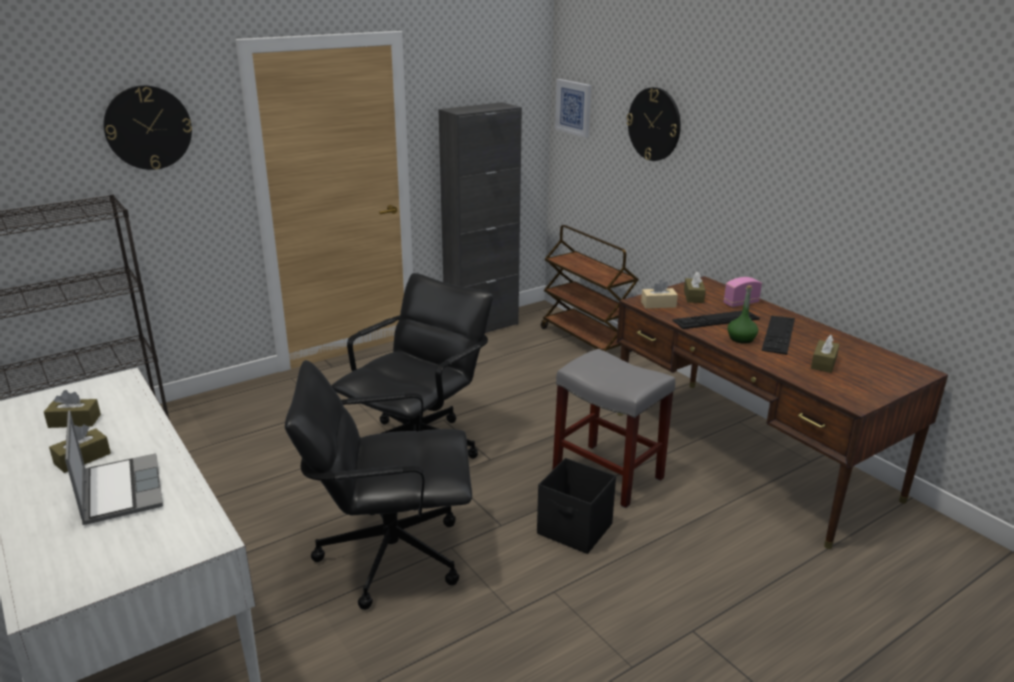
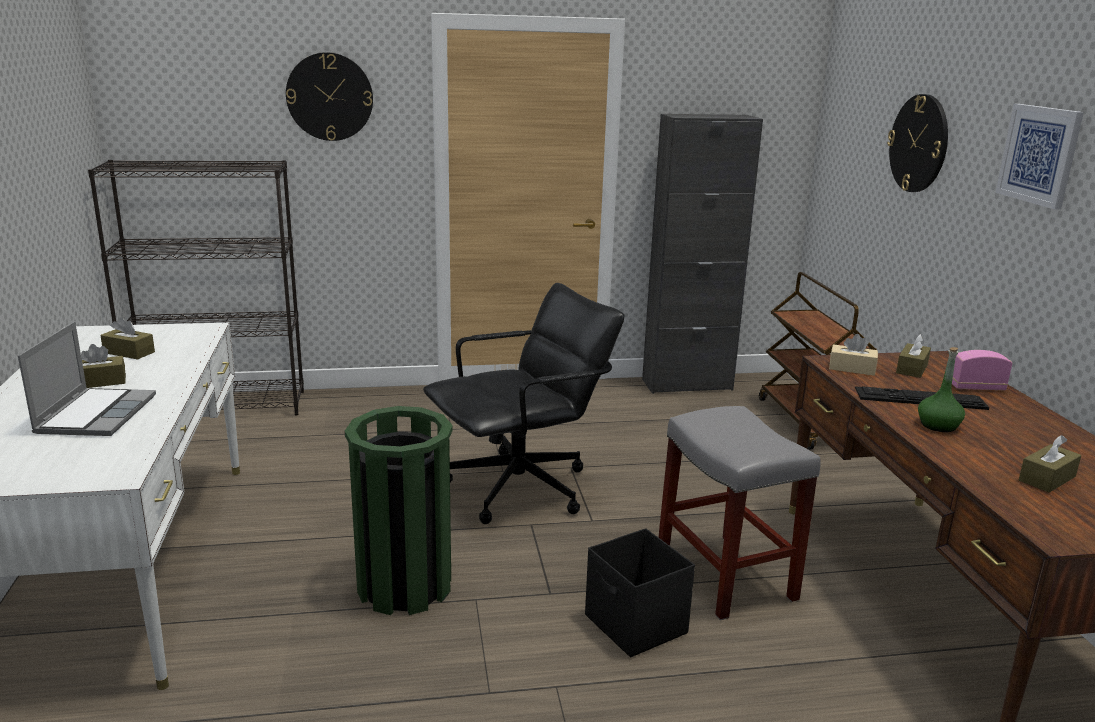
camera: 25 degrees right, 5 degrees down
(389, 554) = (404, 586): black office chair -> green trash can
(573, 107) = (839, 128): picture -> picture (1039, 155)
(778, 334) = (1003, 431): keyboard -> none

